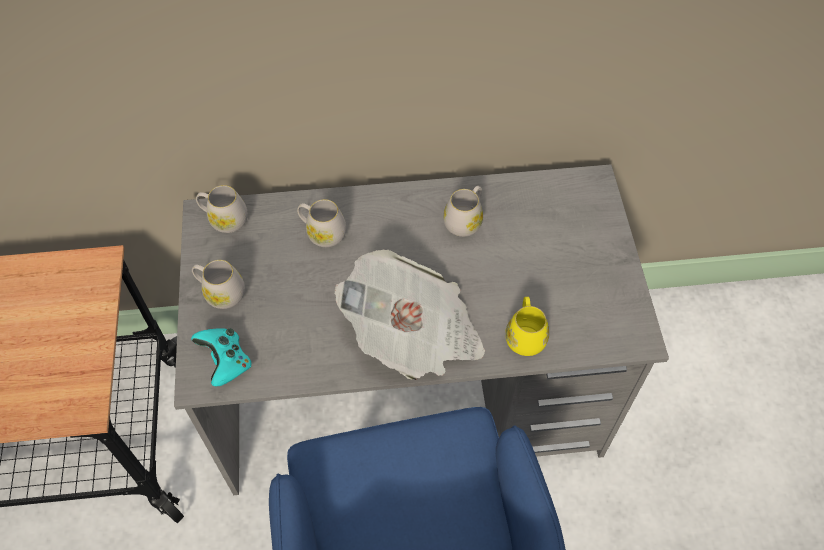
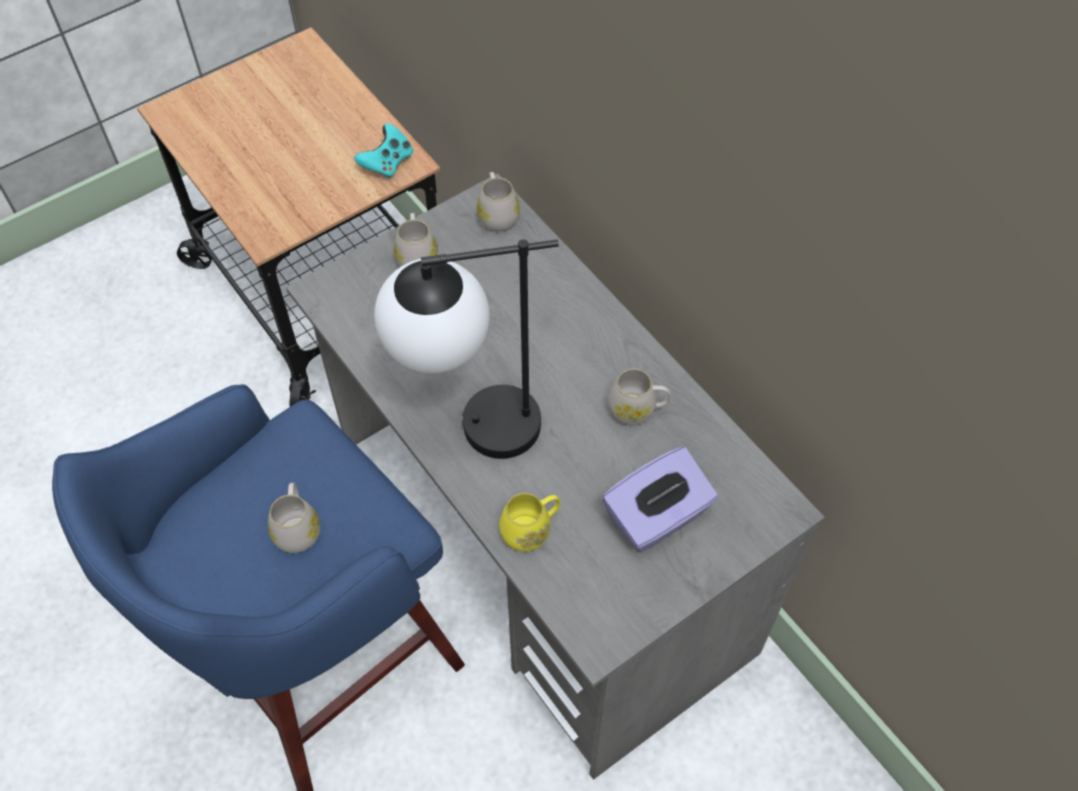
camera: 60 degrees right, 0 degrees up
(226, 362) = (349, 299): turquoise game controller -> turquoise game controller (387, 163)
(322, 233) = (535, 296): white mug -> white mug (297, 528)
(414, 334) = (469, 430): newspaper -> table lamp
(559, 254) = (657, 517): none -> purple tissue box

